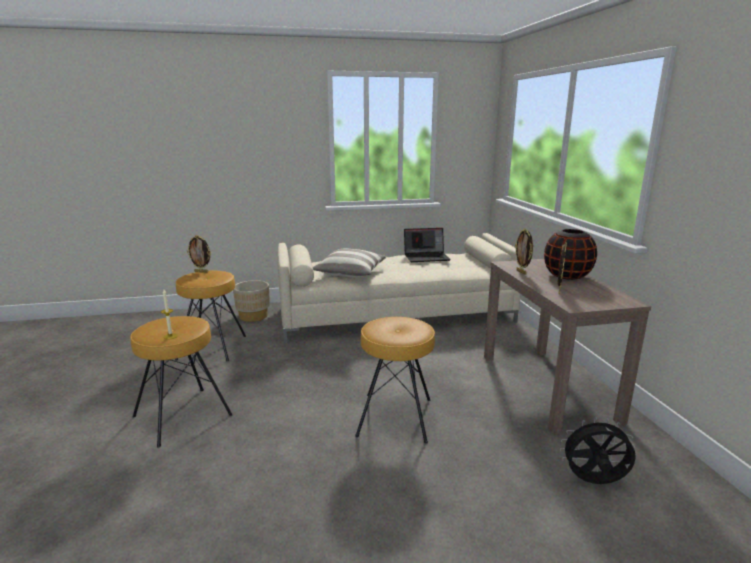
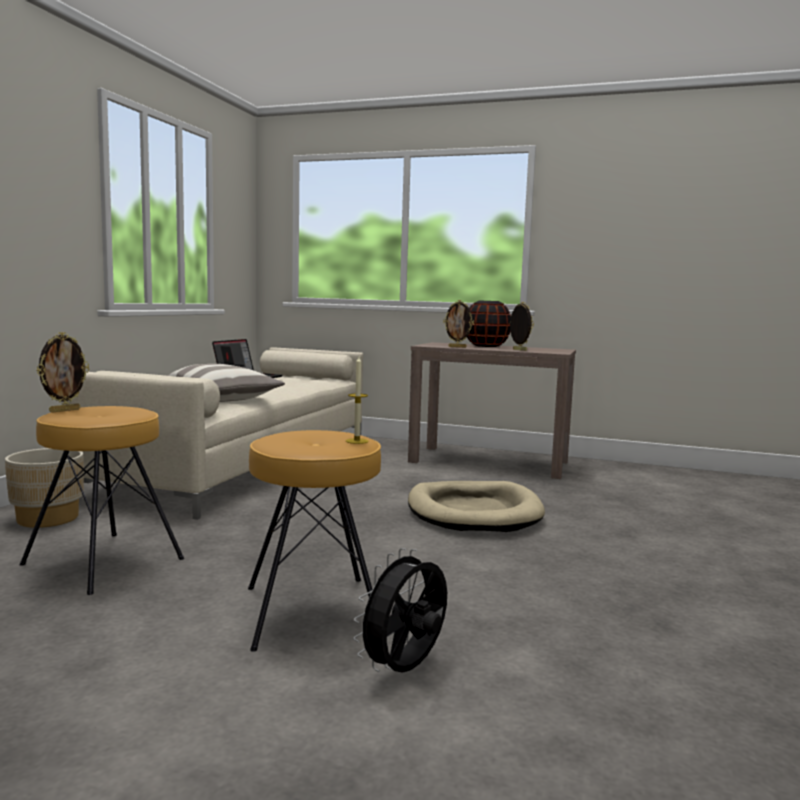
camera: 60 degrees left, 10 degrees down
(396, 417) = (474, 512): brown stool -> beige dog bed
(593, 482) = (629, 487): black fan -> black fan (405, 670)

